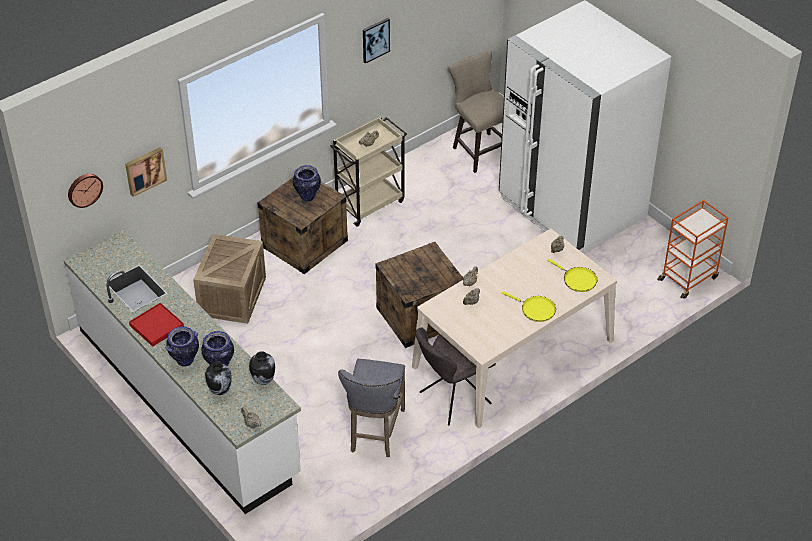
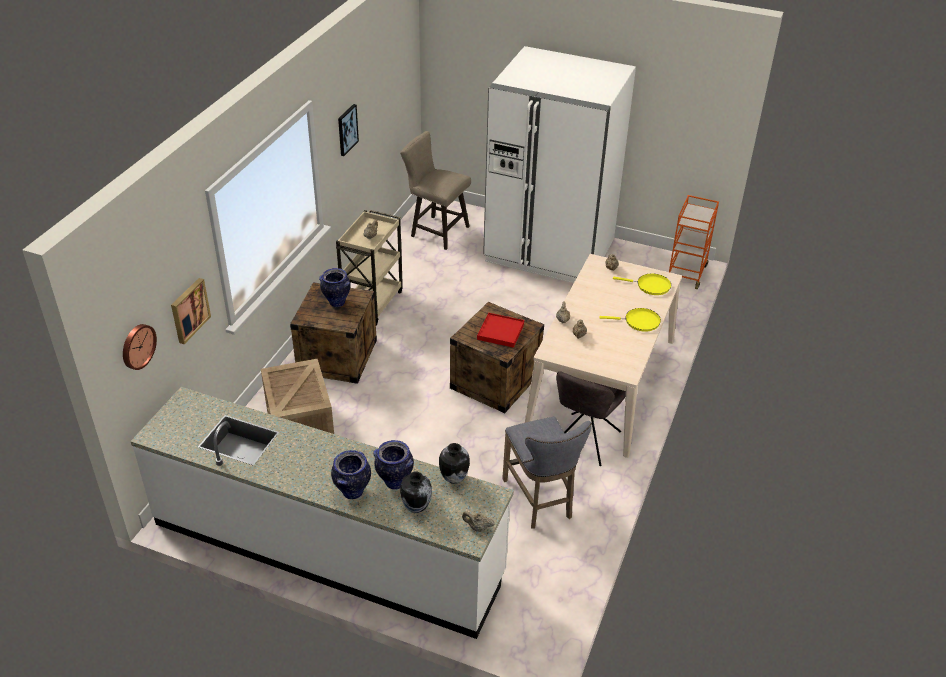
camera: 30 degrees left, 5 degrees down
(156, 326) = (292, 469): red tray -> red tray (500, 332)

